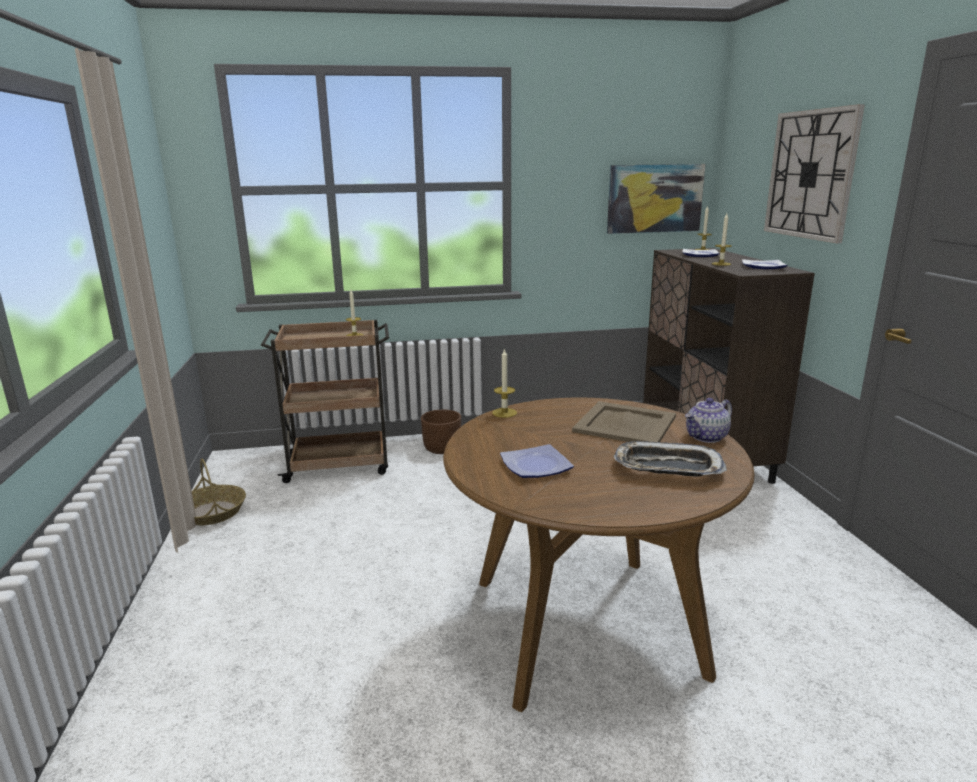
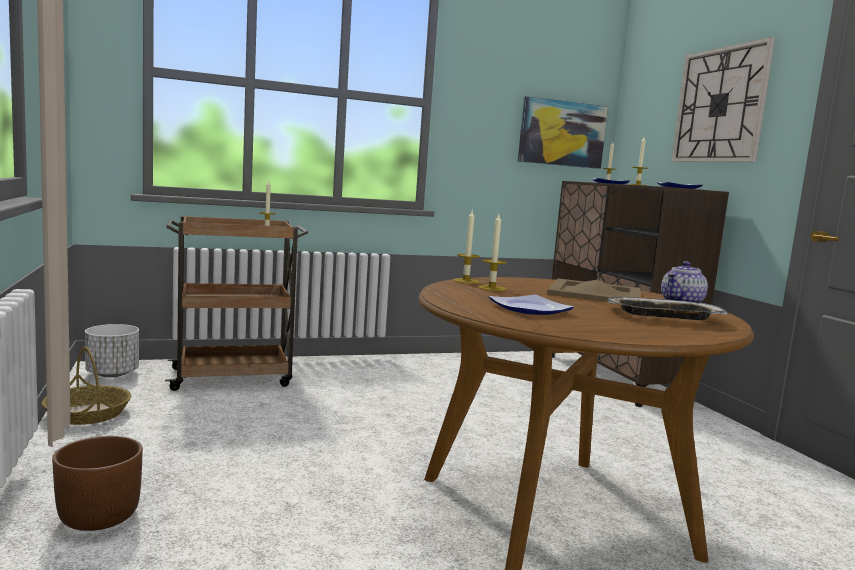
camera: 10 degrees left, 10 degrees down
(239, 465) = (113, 374): none -> white planter
(442, 448) = (345, 368): brown planter -> brown planter (99, 516)
(522, 425) = (492, 288): none -> candle

